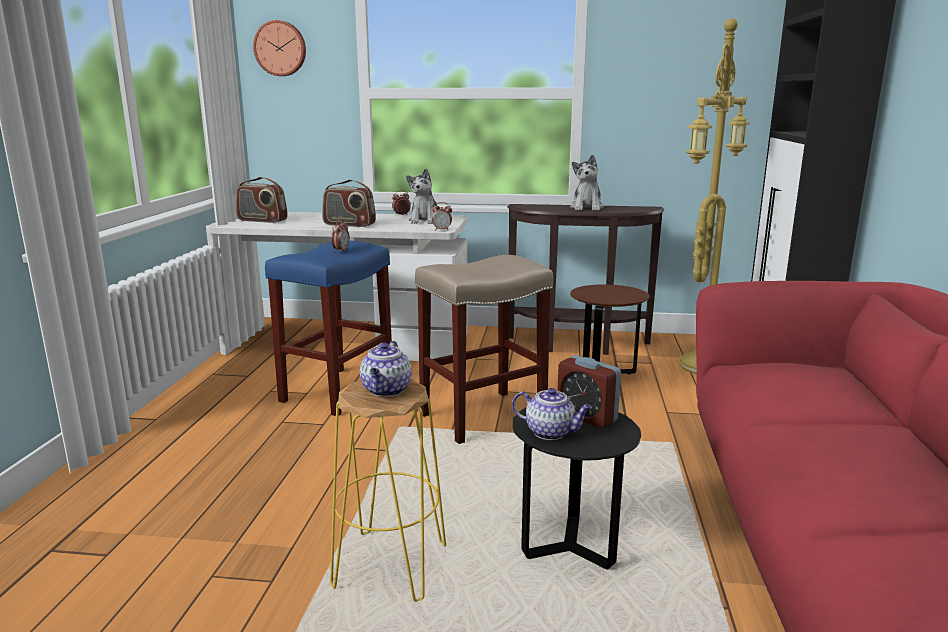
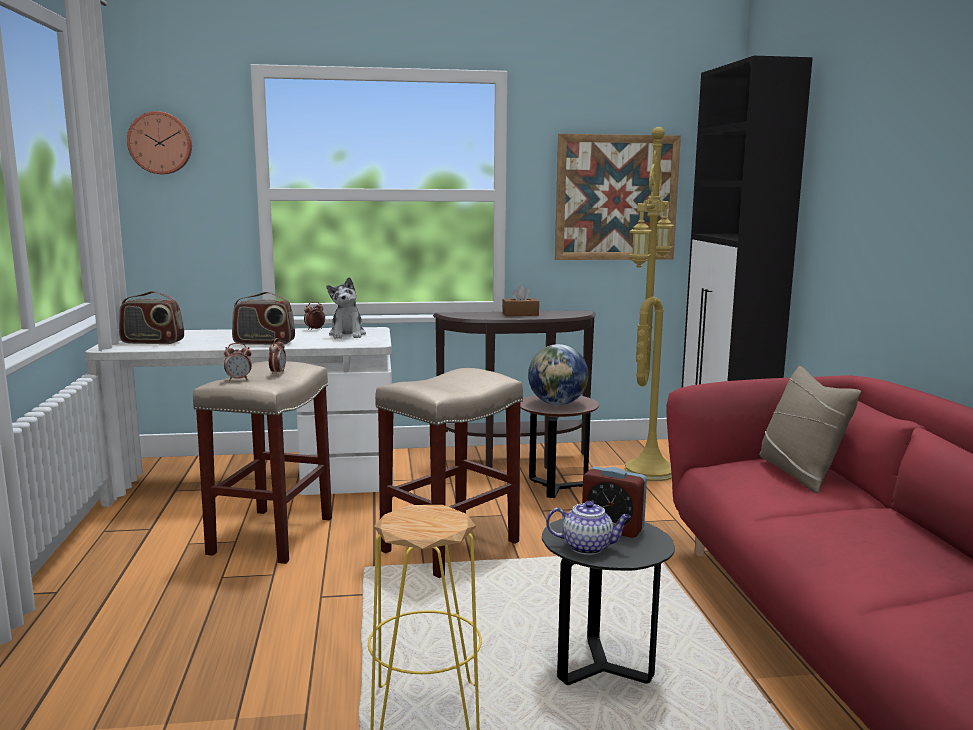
camera: 15 degrees left, 5 degrees down
(338, 390) = (272, 534): blue stool -> beige stool
(386, 390) = (428, 519): teapot -> none
(442, 230) = (376, 344): alarm clock -> alarm clock (239, 379)
(587, 208) = (520, 314): plush toy -> brown tissue box
(608, 294) = (557, 404): none -> globe
(696, 95) = (616, 198): none -> picture
(821, 380) = (799, 473): none -> beige pillow

